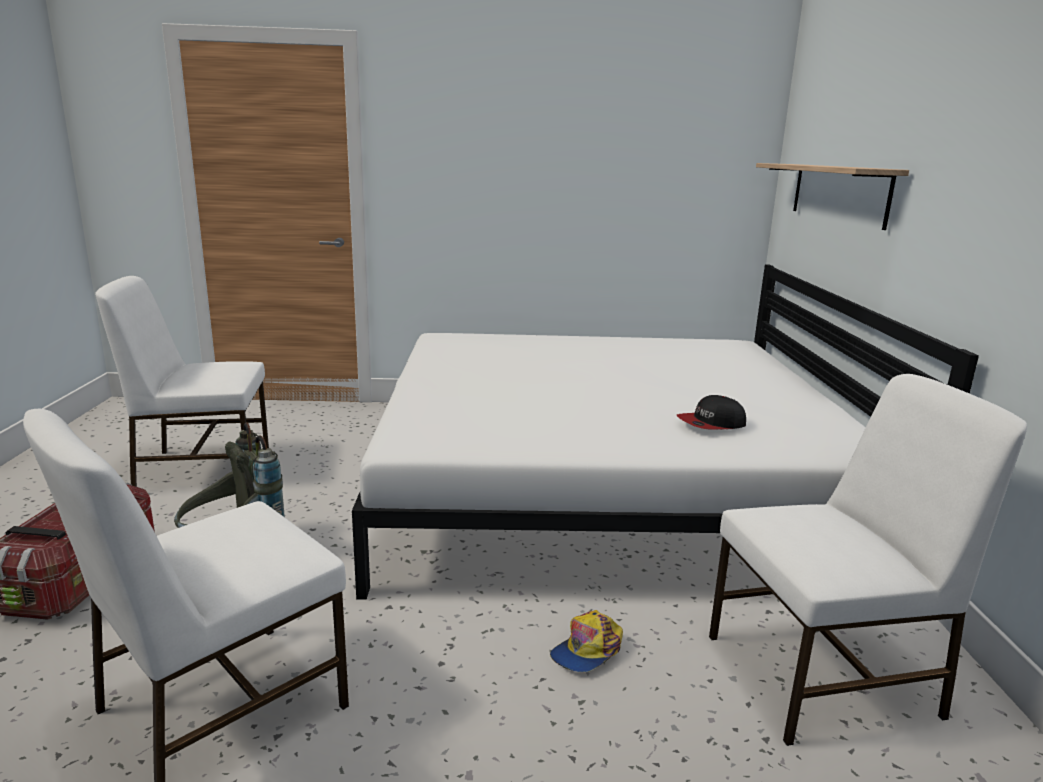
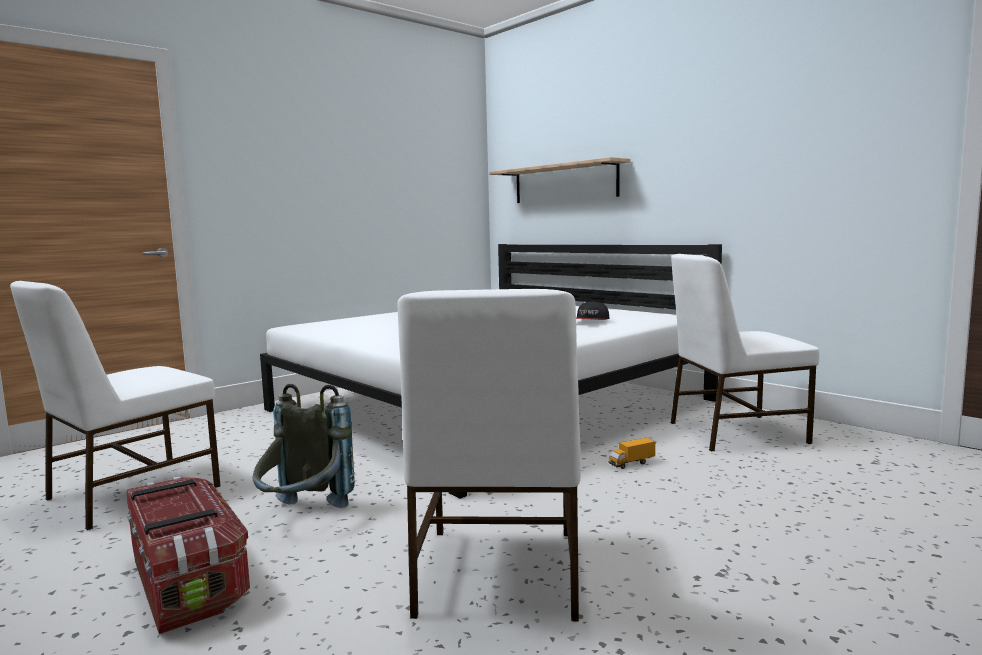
camera: 40 degrees left, 10 degrees down
(587, 650) = (631, 464): cap -> toy truck
(825, 675) = (734, 432): white chair -> white chair turned 135 degrees counterclockwise

